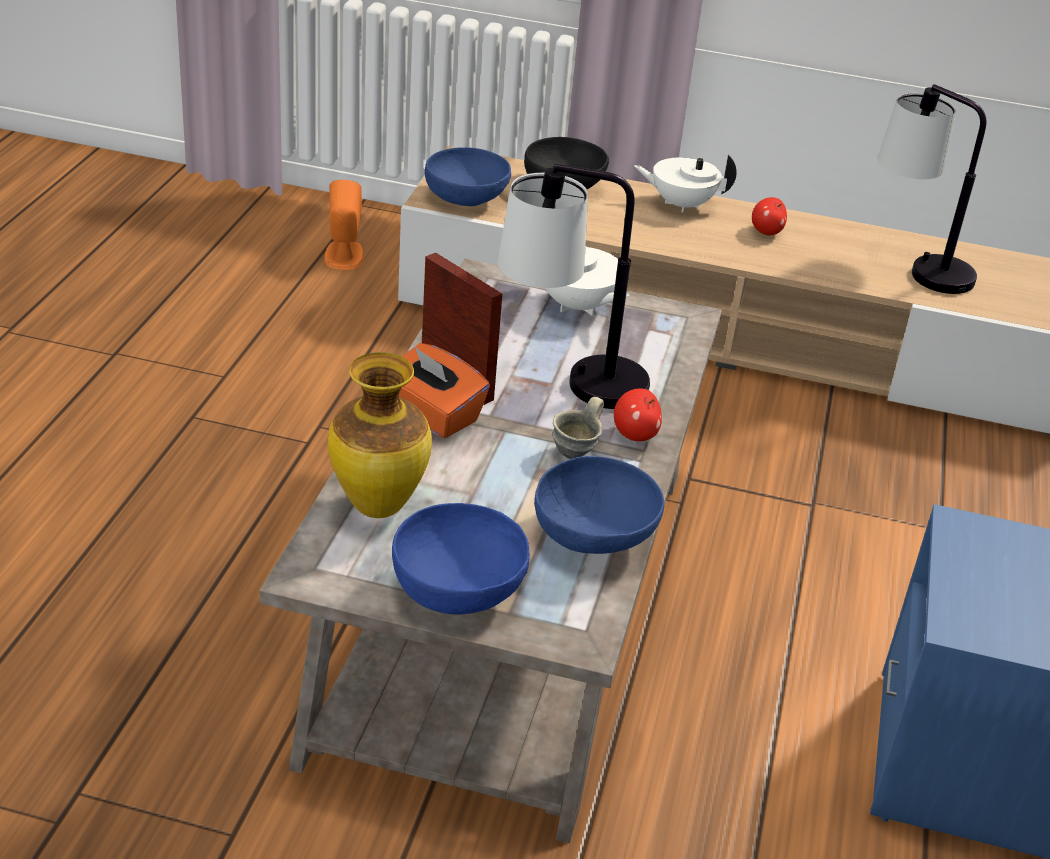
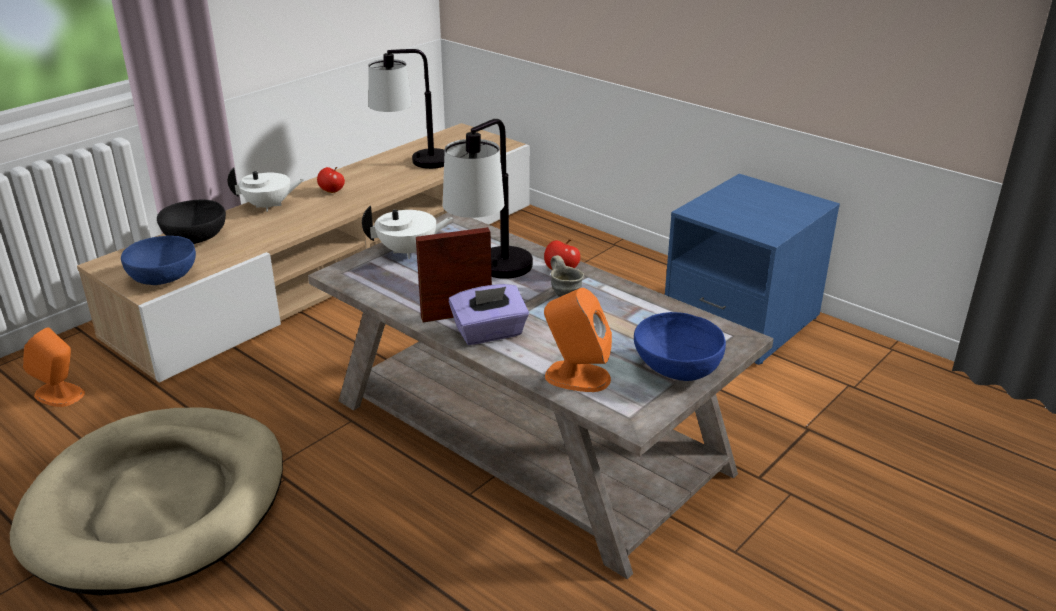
camera: 60 degrees left, 5 degrees down
(223, 379) = (158, 504): none -> beige dog bed
(379, 505) = (576, 377): vase -> orange speaker
(432, 415) = (489, 333): orange tissue box -> purple tissue box
(594, 538) = (652, 310): blue bowl -> none
(681, 204) = (269, 206): white teapot -> white teapot turned 135 degrees counterclockwise

